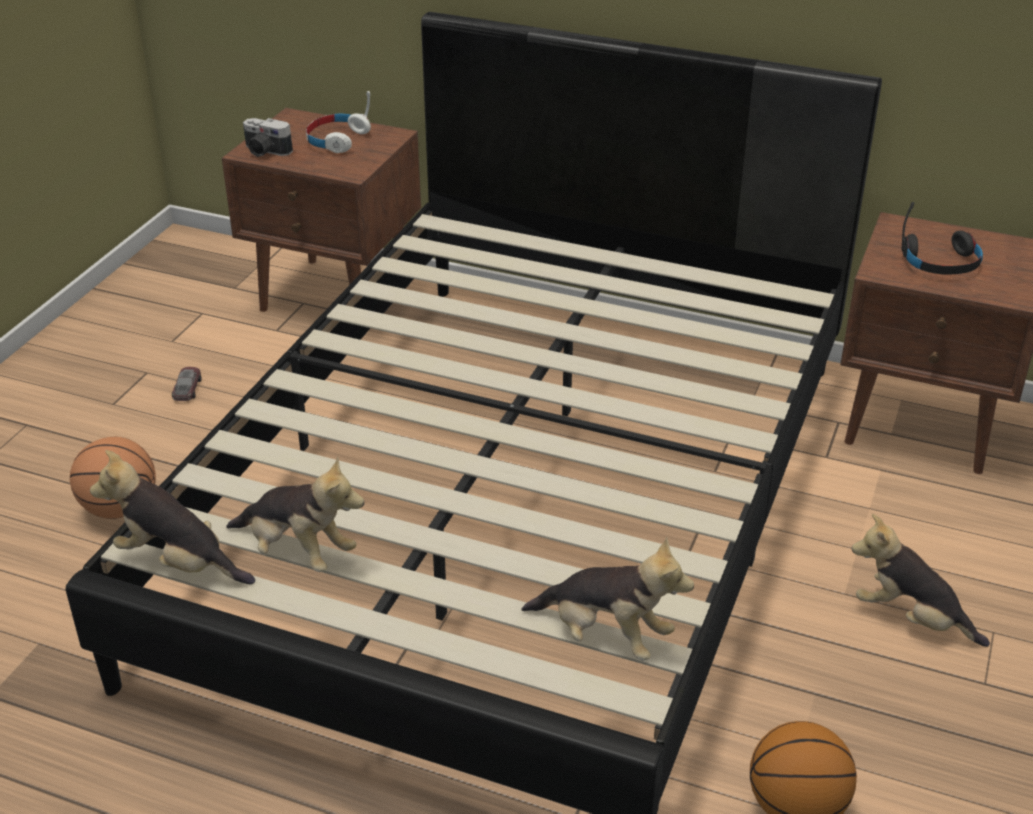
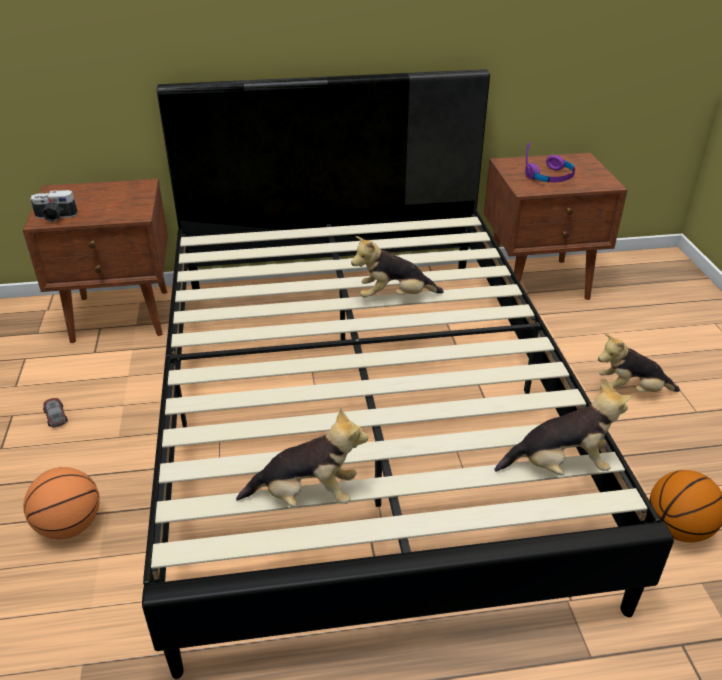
camera: 30 degrees left, 0 degrees up
(178, 563) = (221, 544): plush toy -> plush toy (394, 297)
(337, 140) = (104, 197): white headphones -> none
(941, 263) = (550, 177): black headphones -> purple headphones

